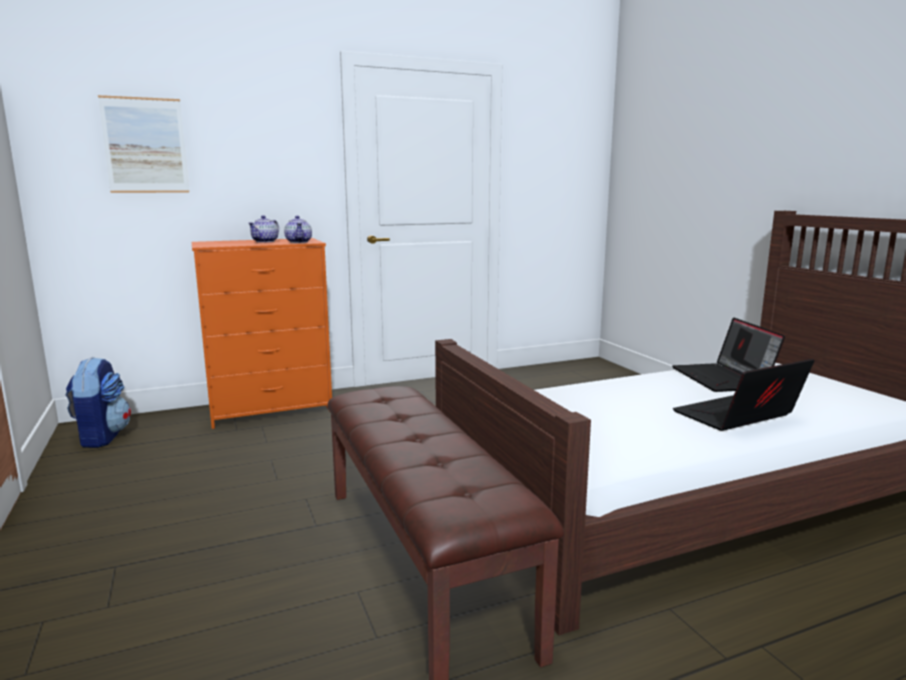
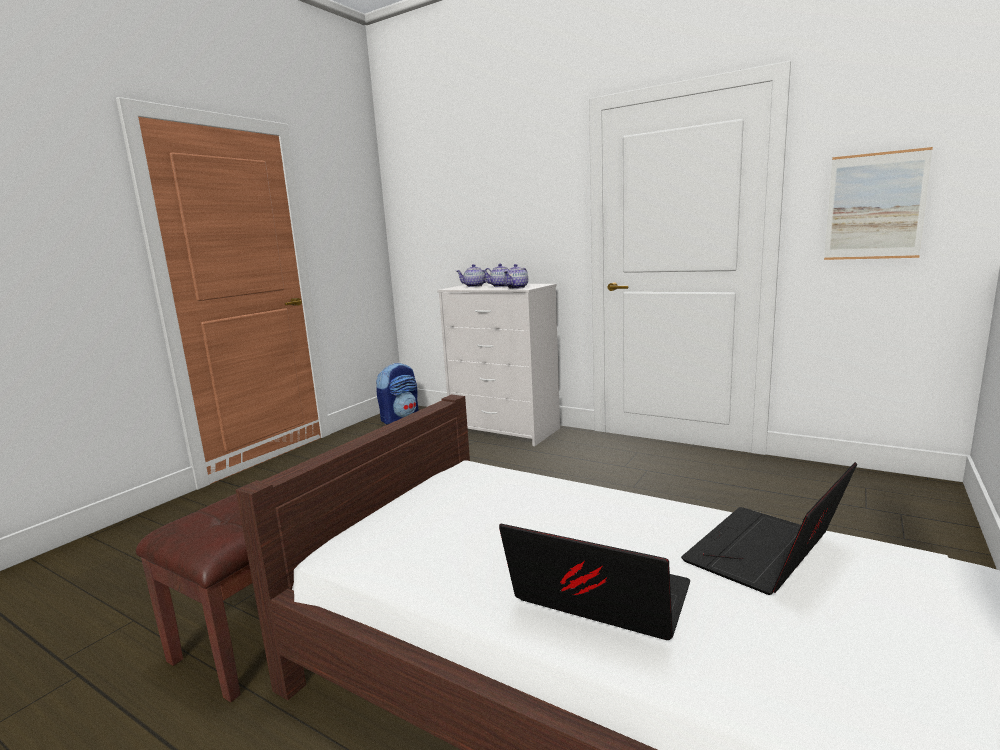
camera: 55 degrees right, 0 degrees up
(145, 145) = (447, 210): picture -> picture (875, 206)
(225, 243) = (475, 286): none -> teapot
(271, 409) = (505, 430): orange dresser -> white dresser

